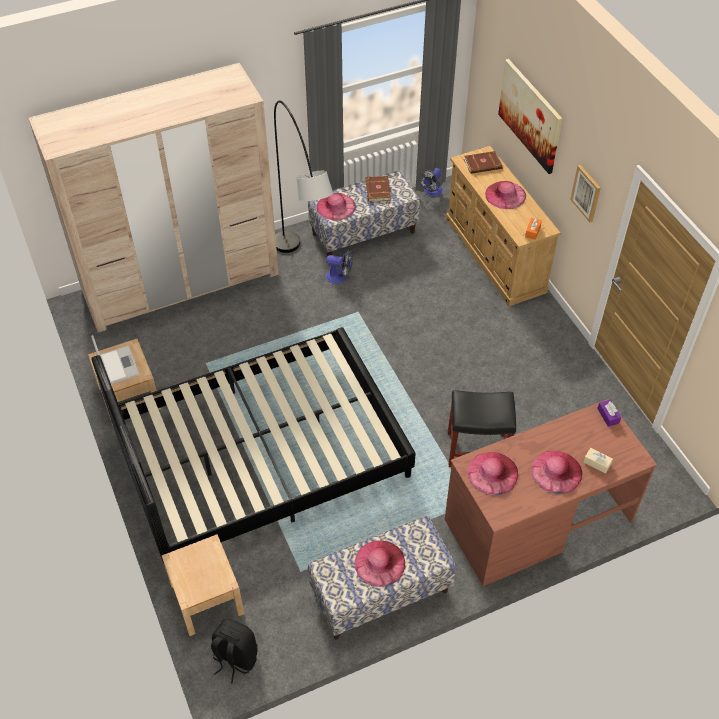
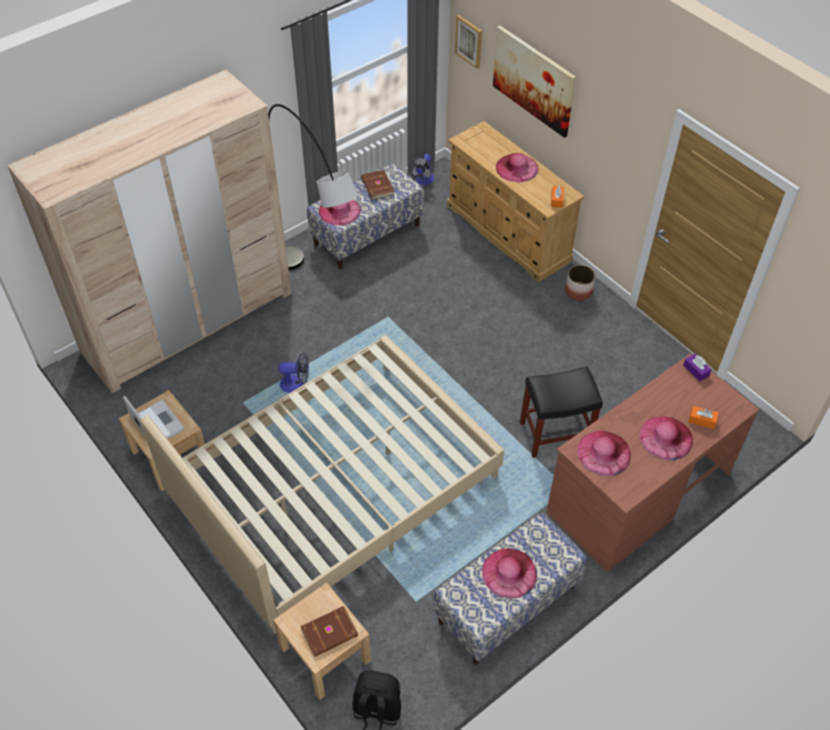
camera: 15 degrees left, 0 degrees up
(261, 454) = (334, 487): black bed -> beige bed
(340, 277) = (357, 284): fan -> fan (296, 384)
(483, 164) = (484, 141): brown book -> brown book (330, 633)
(543, 322) = (578, 292): none -> planter
(586, 193) = (613, 149): picture -> picture (469, 41)
(597, 463) = (702, 420): beige tissue box -> orange tissue box

